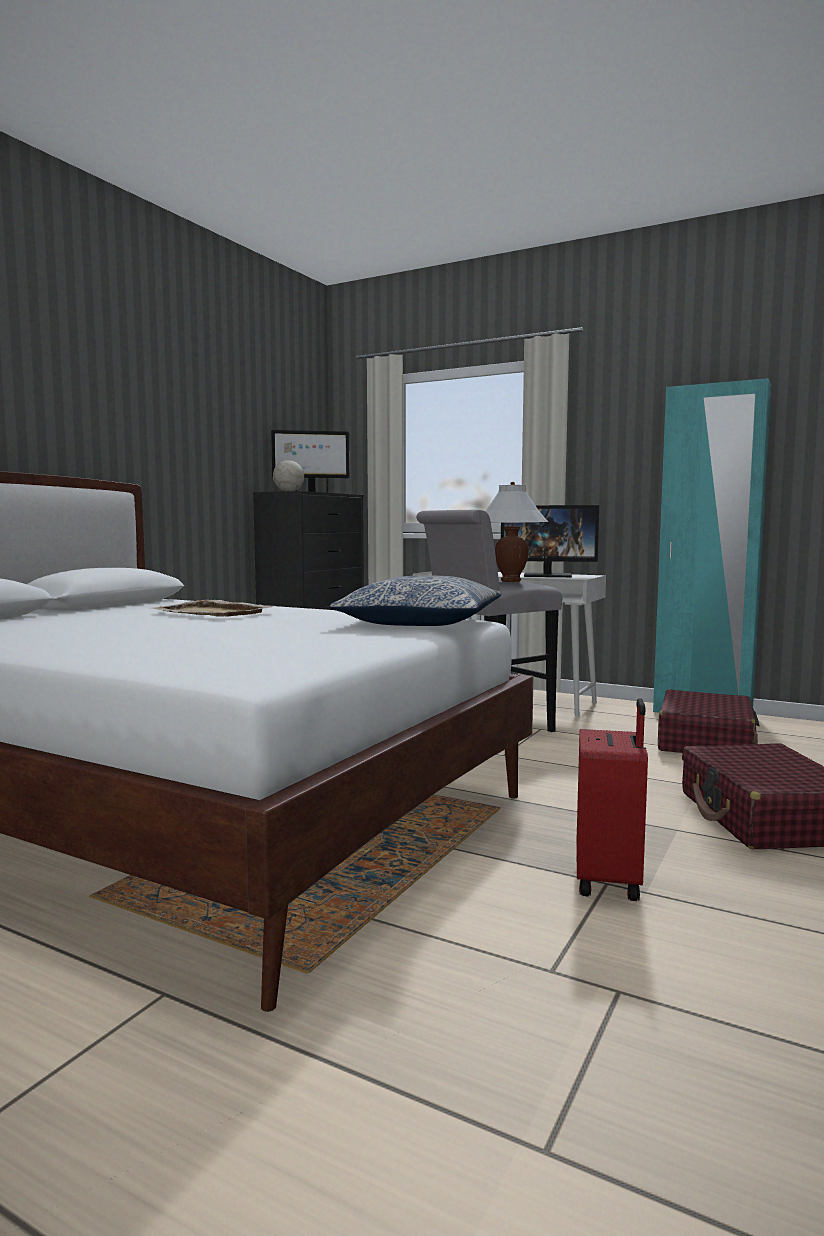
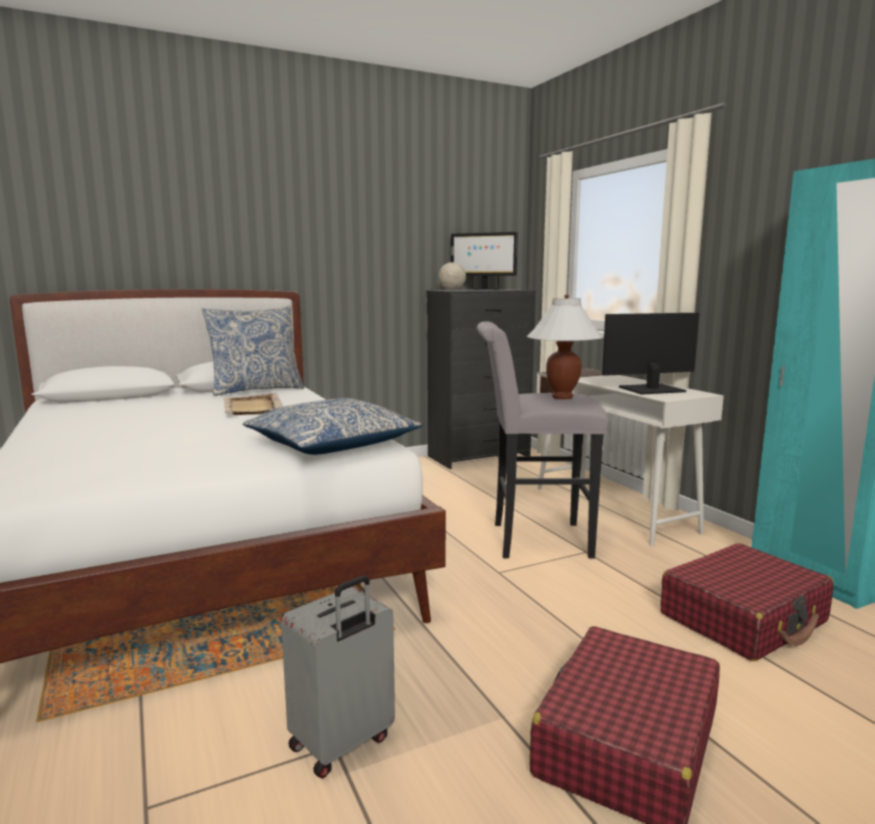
camera: 35 degrees right, 5 degrees up
(143, 604) = (256, 390): none -> pillow
(548, 575) = (651, 389): monitor -> monitor turned 120 degrees clockwise
(610, 880) = (342, 744): red suitcase -> grey suitcase

